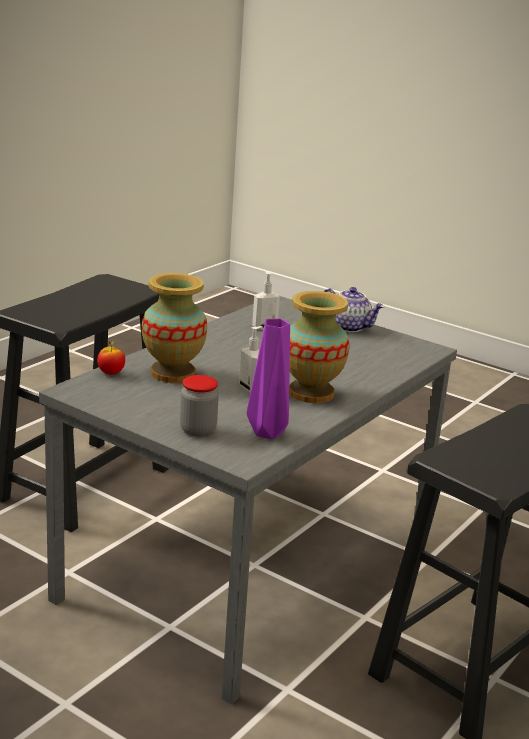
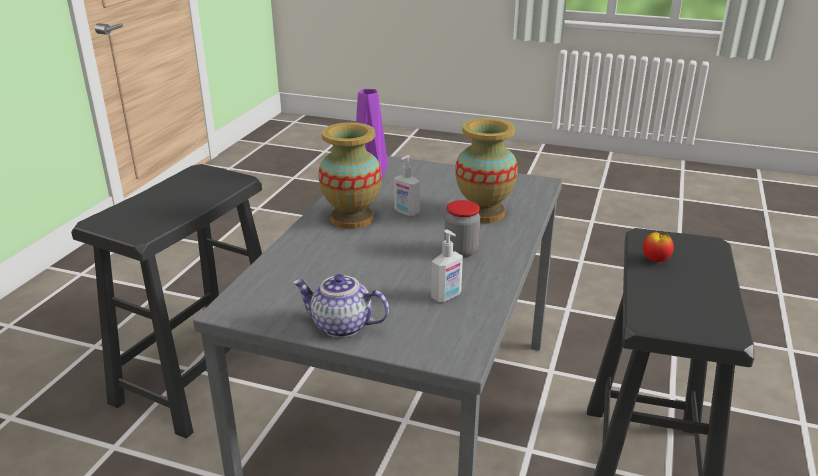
camera: 165 degrees right, 5 degrees up
(111, 373) = (532, 202): apple -> apple (655, 260)
(198, 430) = (421, 173): jar -> jar (461, 251)

